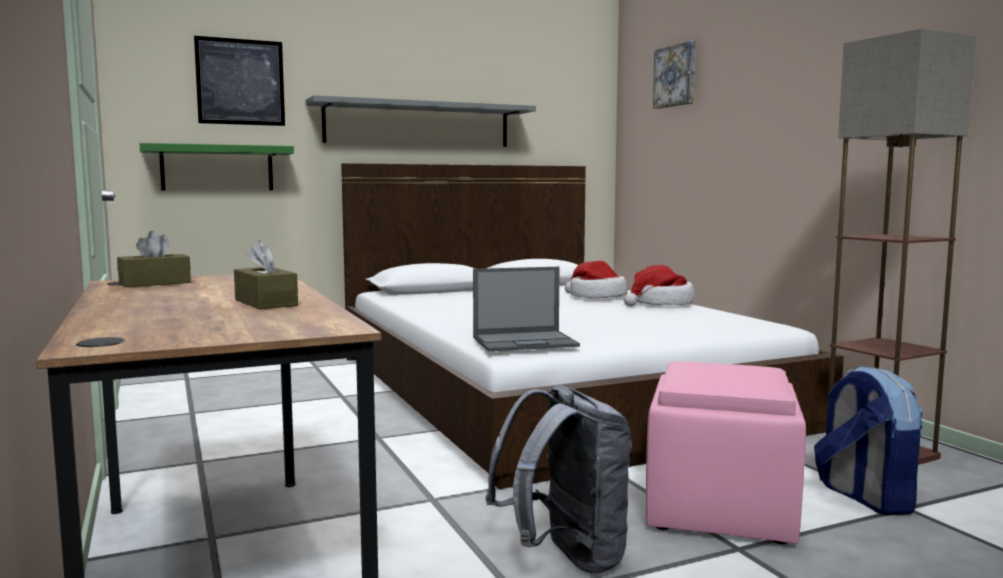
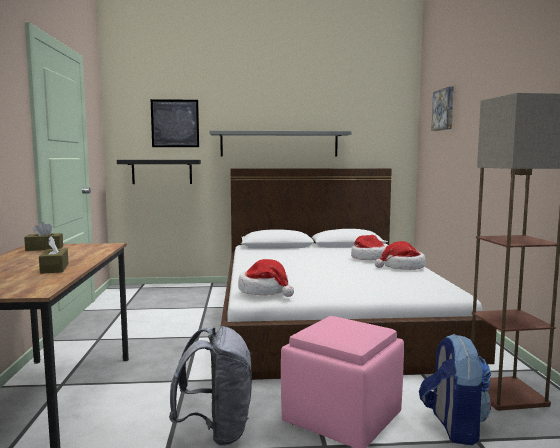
camera: 20 degrees right, 0 degrees up
(217, 168) = (162, 172): green shelf -> black shelf
(526, 341) = (265, 291): laptop -> hat

